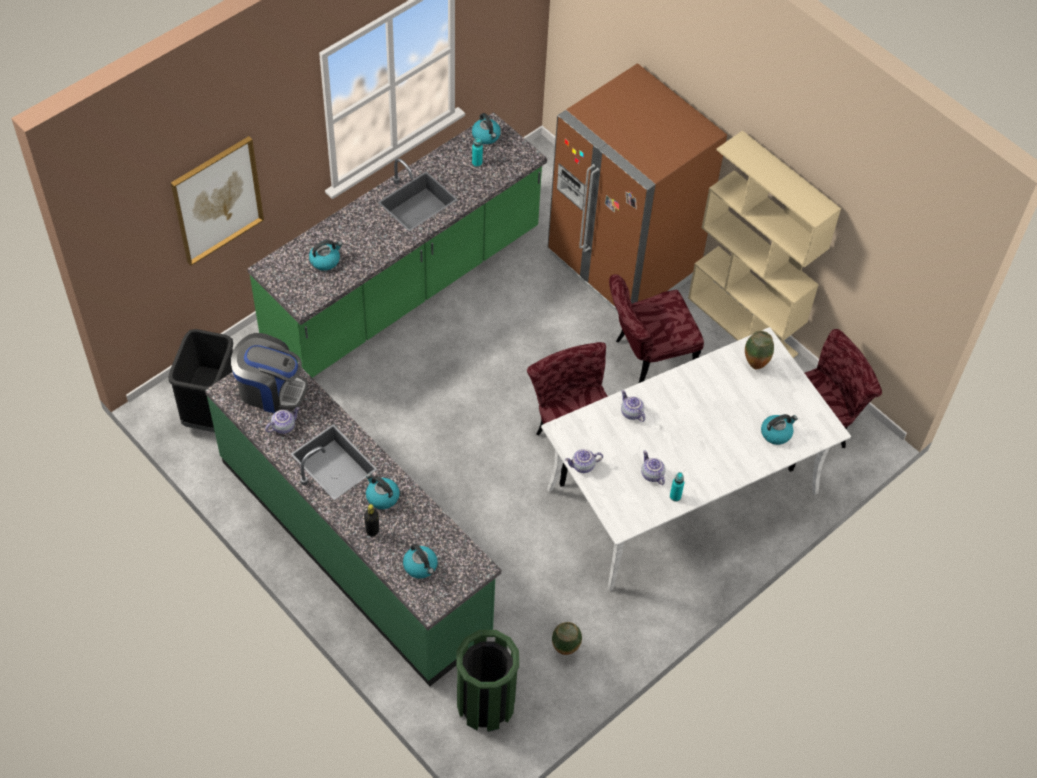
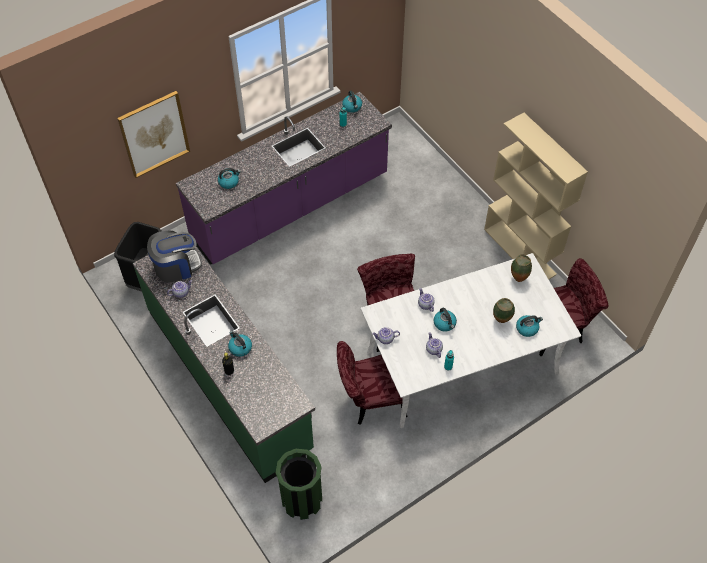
camera: 10 degrees right, 0 degrees up
(270, 389) = (176, 266): coffee machine -> coffee machine turned 45 degrees counterclockwise
(404, 289) = (290, 207): green counter -> purple counter
(421, 566) = (259, 399): kettle -> kettle (445, 323)
(565, 650) = (363, 467): vase -> vase (501, 321)
(623, 264) = (442, 202): brown fridge -> none
(647, 358) = (450, 268): red chair -> red chair (370, 400)

